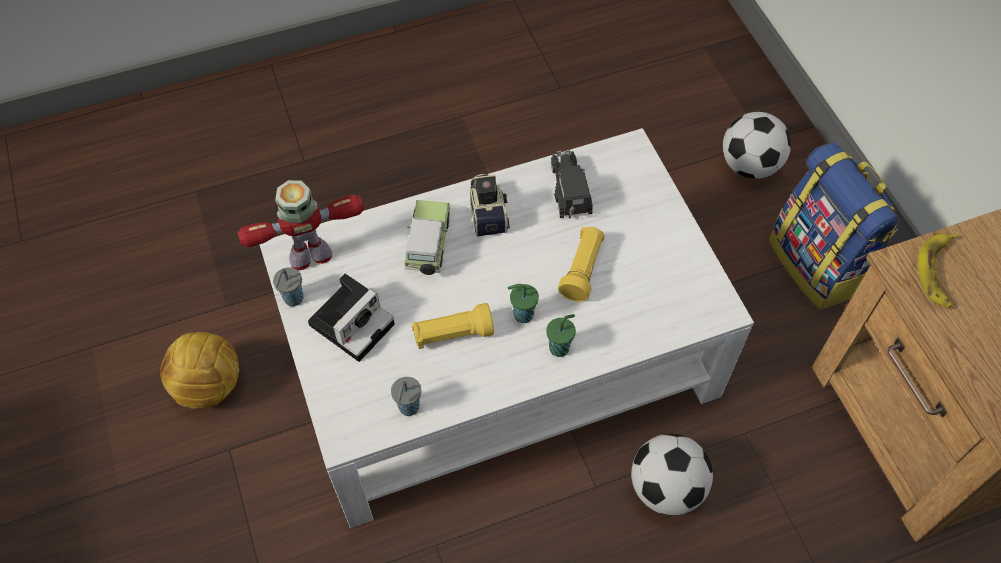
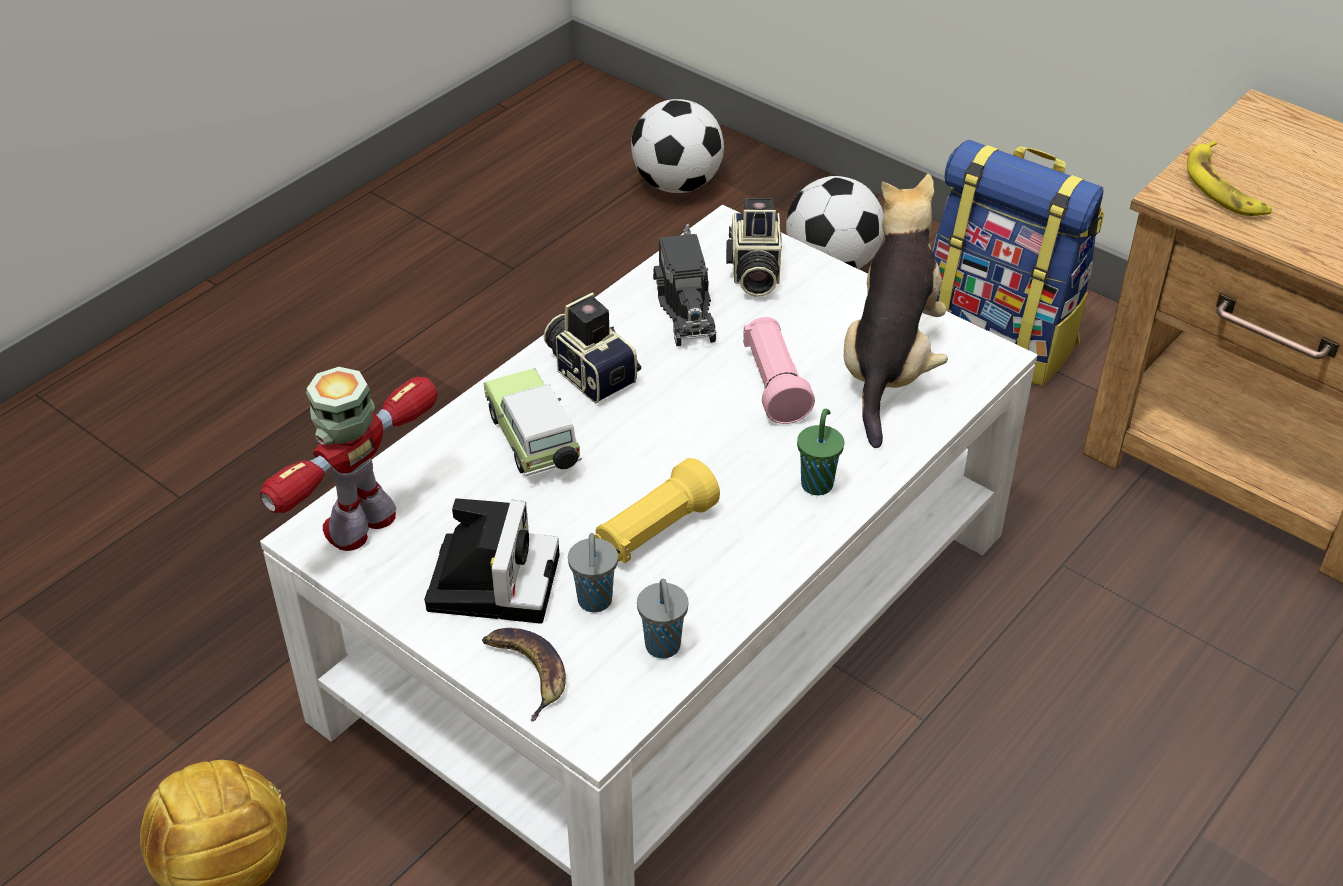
camera: 30 degrees left, 15 degrees down
(293, 299) = (374, 590): grey cup -> grey cup (594, 602)
(333, 386) = (526, 671): none -> banana
(522, 315) = (734, 467): green cup -> none
(569, 193) = (685, 307): toy truck -> toy truck turned 150 degrees counterclockwise
(582, 270) = (774, 385): yellow flashlight -> pink flashlight
(625, 186) = (753, 272): none -> camera
(658, 289) = (889, 366): none -> plush toy
(666, 488) = (1016, 675): football -> football (677, 184)

